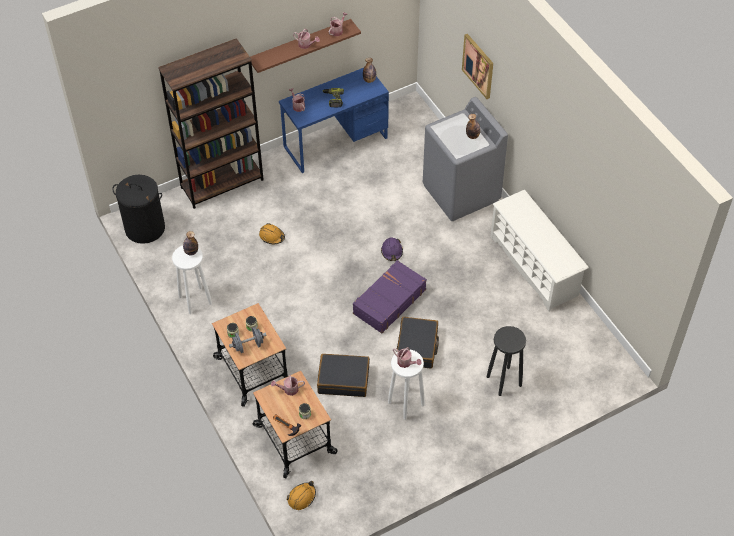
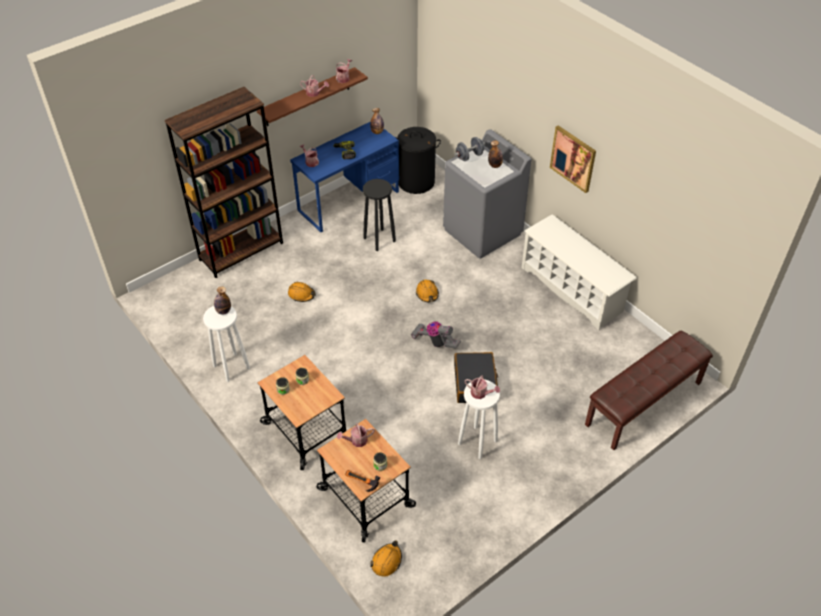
camera: 10 degrees left, 5 degrees down
(145, 228) = (167, 303): black laundry basket -> black laundry basket (416, 182)
(248, 345) = (302, 400): grey dumbbell -> grey dumbbell (469, 156)
(343, 379) = (405, 426): black suitcase -> none
(389, 301) = (435, 342): purple suitcase -> vacuum cleaner
(392, 251) = (427, 294): purple hard hat -> orange hard hat
(478, 66) = (491, 95): picture -> picture (573, 158)
(503, 381) = (572, 404): black stool -> black stool (379, 240)
(571, 390) = (644, 404): none -> brown bench

